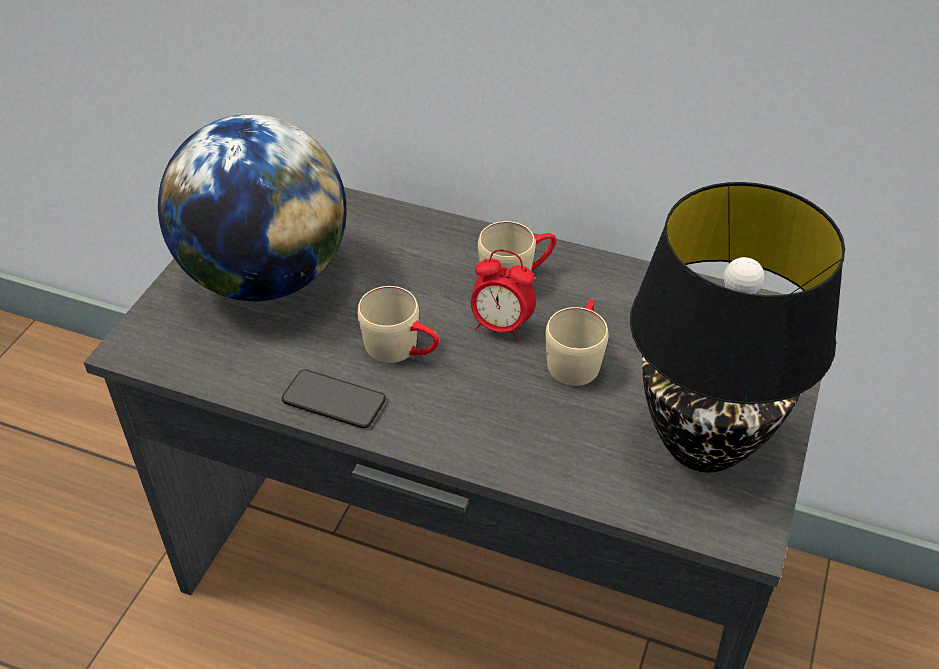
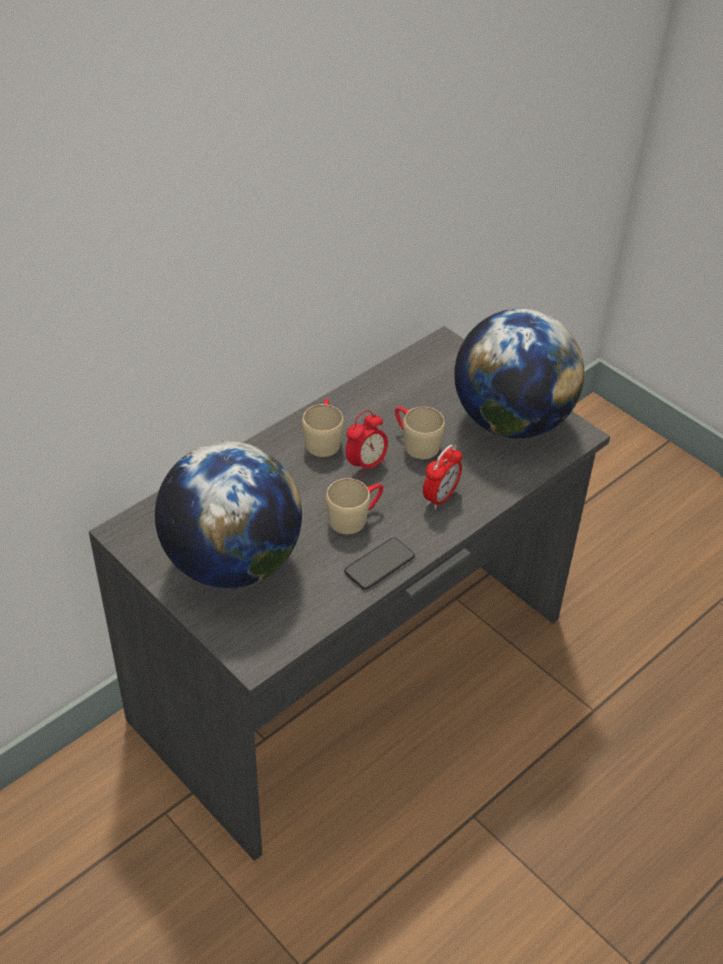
camera: 65 degrees left, 0 degrees up
(493, 418) = (440, 497): none -> alarm clock
(704, 443) = (511, 421): black table lamp -> globe

